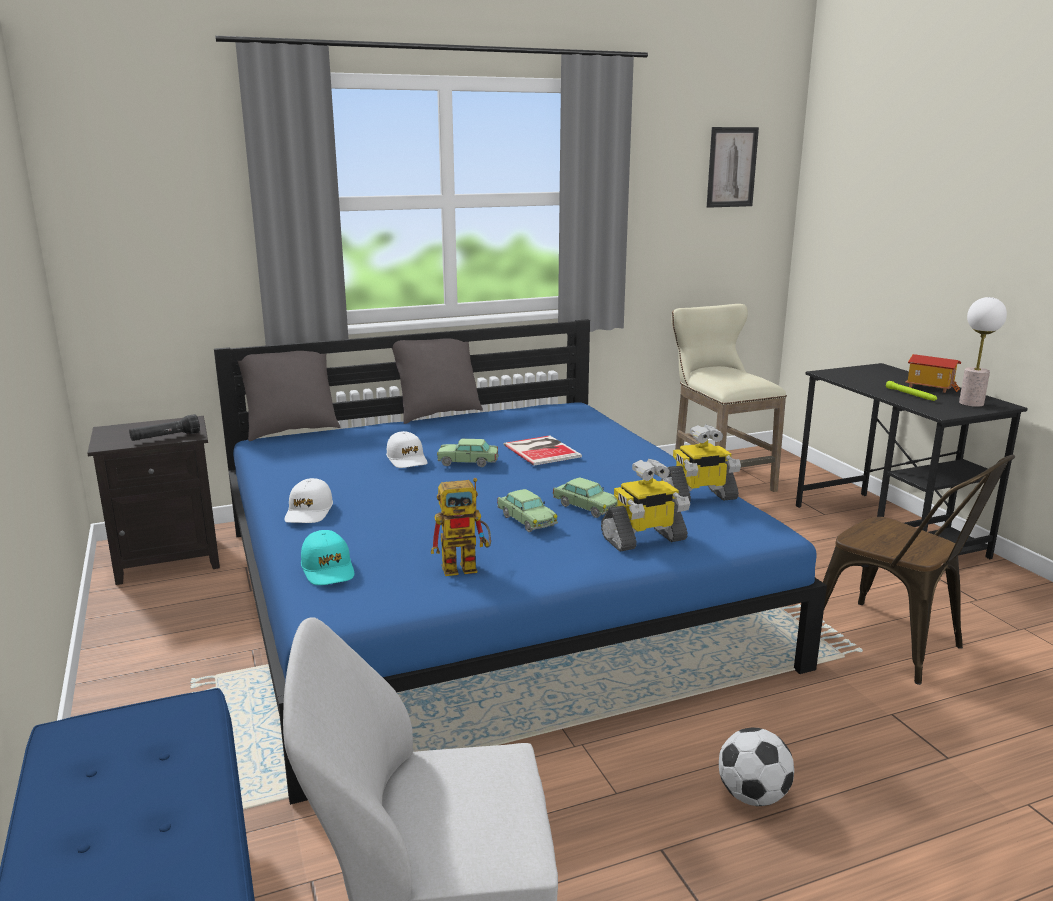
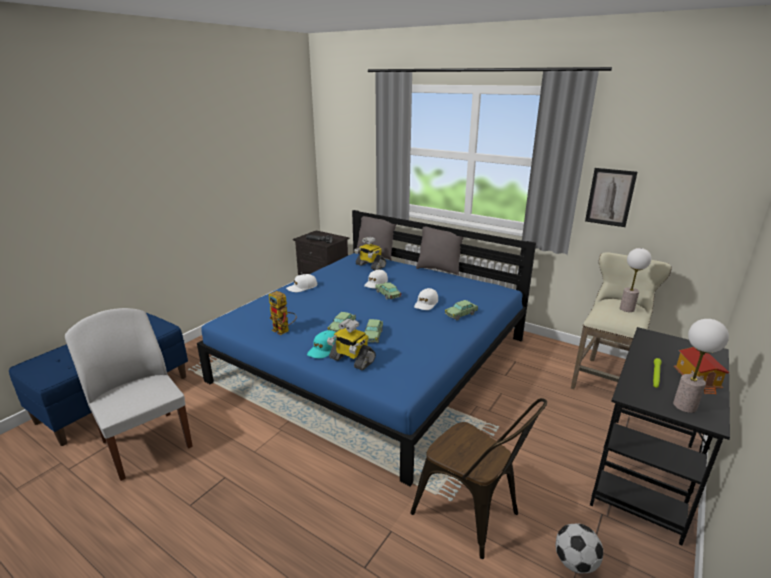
camera: 55 degrees right, 5 degrees up
(328, 569) = (257, 308): turquoise cap -> turquoise cap (324, 349)
(542, 450) = (426, 304): book -> white cap
(603, 444) = (461, 314): none -> toy car
(699, 497) = (423, 359): toy robot -> toy robot (370, 266)
(731, 167) = (695, 156): picture -> picture (610, 197)
(733, 371) = (627, 309): none -> table lamp
(752, 796) = (277, 494): football -> football (575, 562)
(896, 646) = (473, 516): brown chair -> brown chair turned 60 degrees counterclockwise

